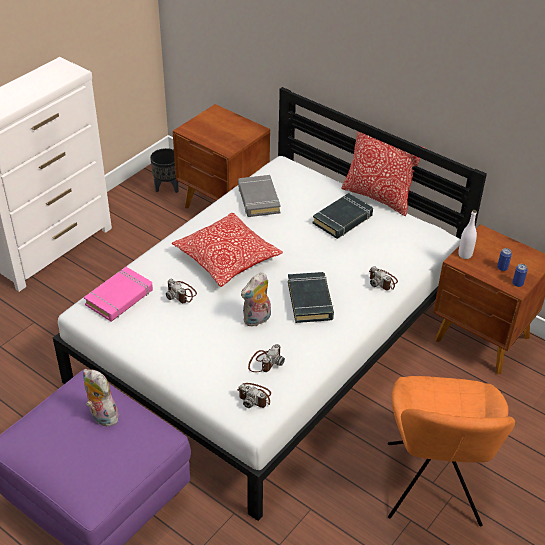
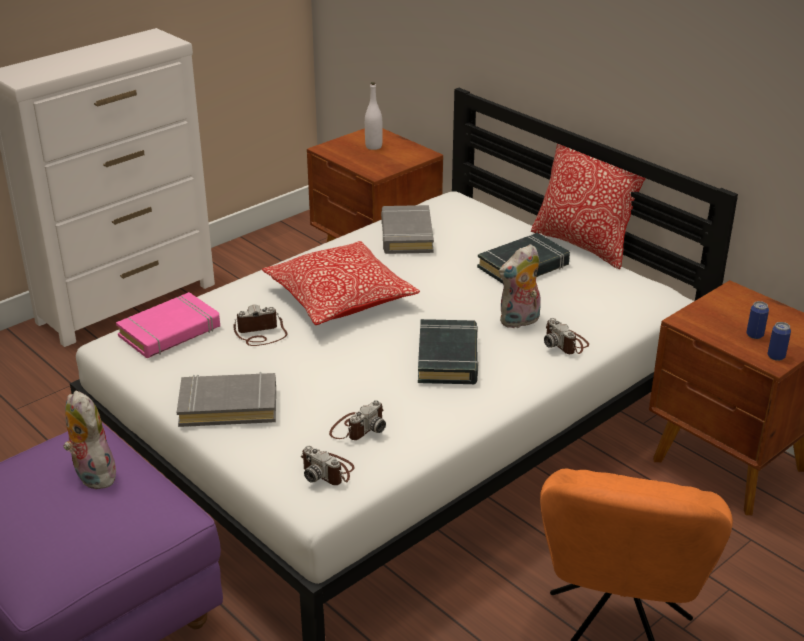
camera: 10 degrees right, 10 degrees down
(167, 187) = (305, 244): black planter -> none
(177, 354) = (228, 406): none -> grey book
(181, 293) = (260, 334): camera -> camera turned 105 degrees clockwise
(257, 320) = (361, 375): plush toy -> plush toy (519, 321)
(465, 255) = (698, 314): white bottle -> white bottle (373, 146)

